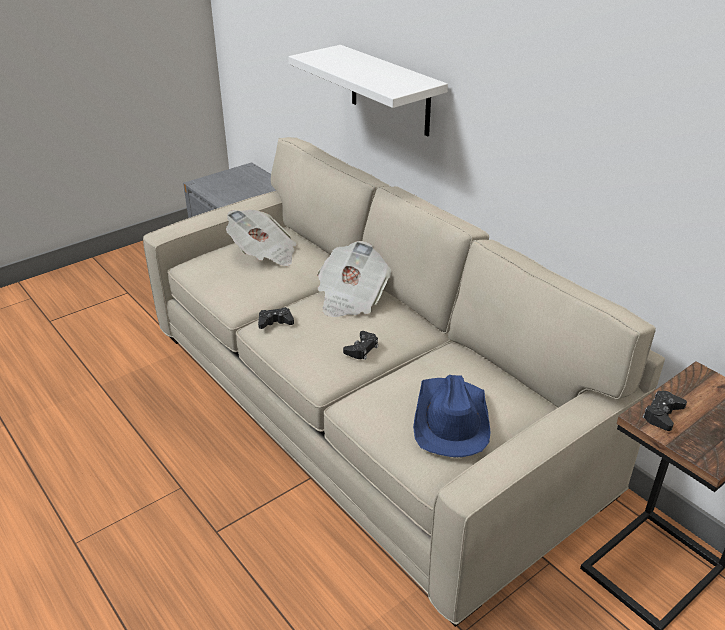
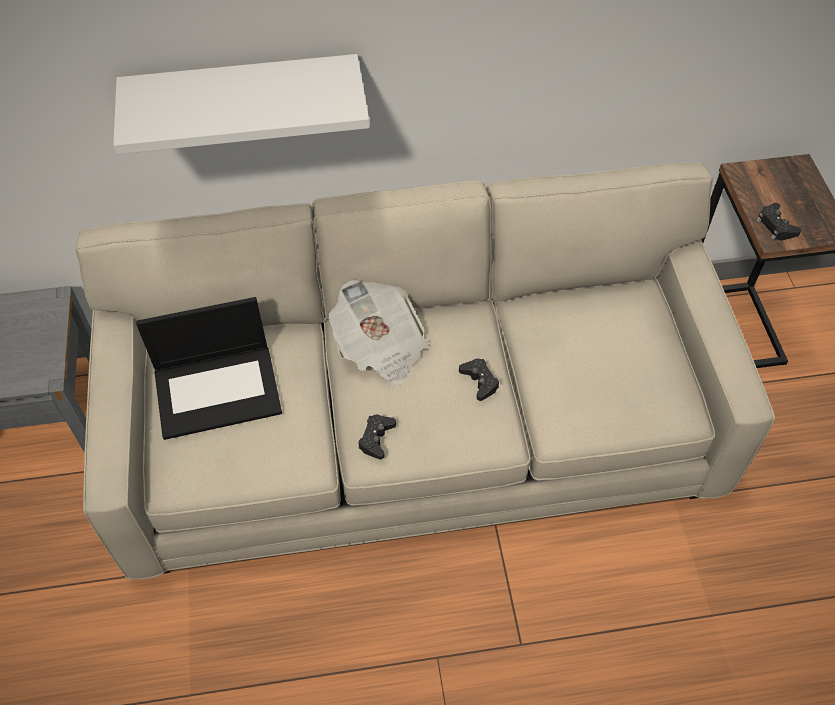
camera: 60 degrees left, 20 degrees up
(264, 254) = (219, 390): newspaper -> laptop
(450, 419) = (628, 364): blue hat -> none

